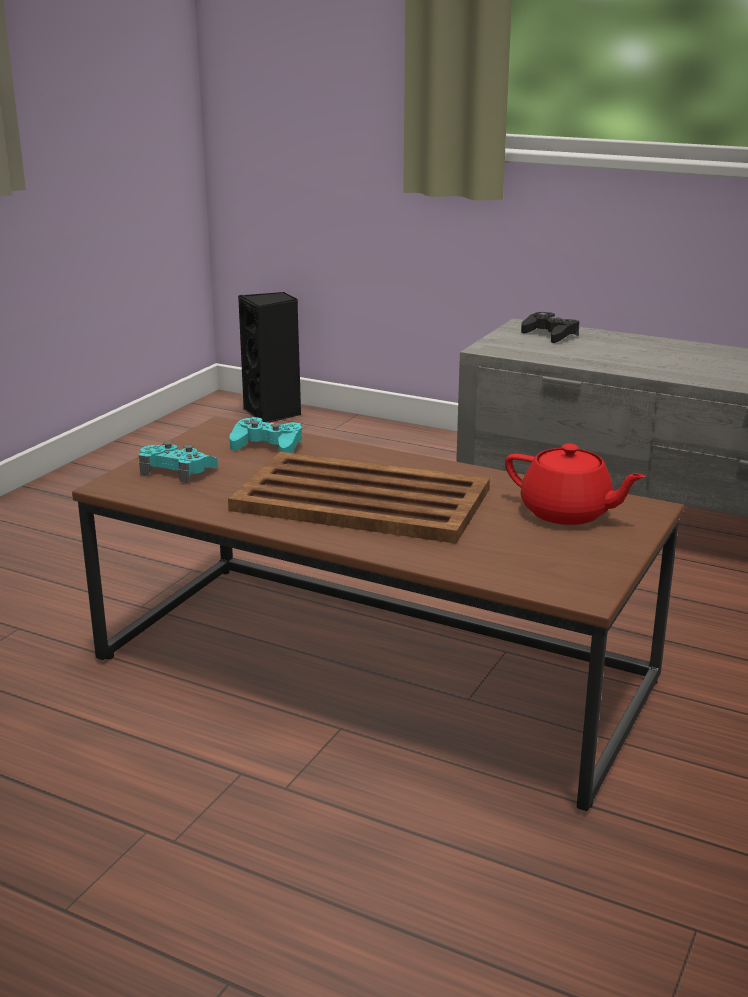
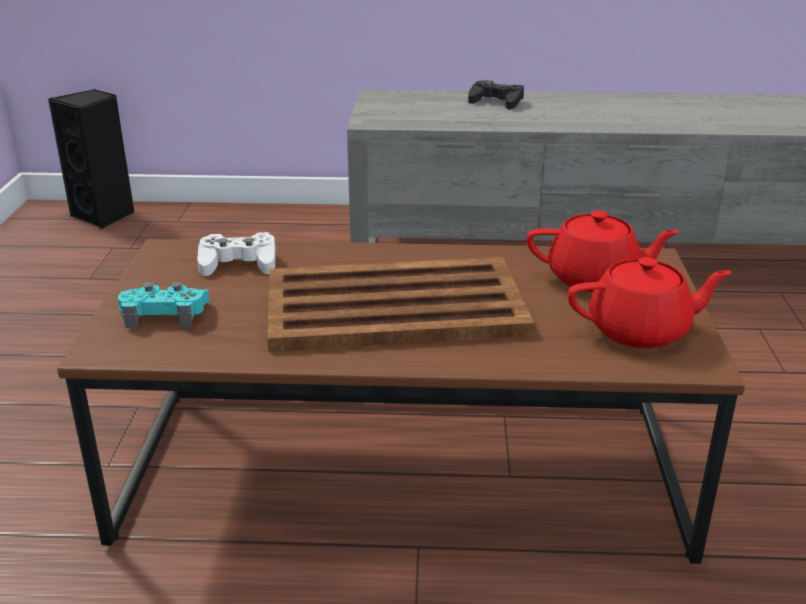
camera: 25 degrees left, 5 degrees up
(268, 446) = (238, 263): turquoise game controller -> white game controller
(550, 335) = (410, 101): black game controller -> black game controller (496, 102)
(560, 560) = (641, 331): none -> red teapot

